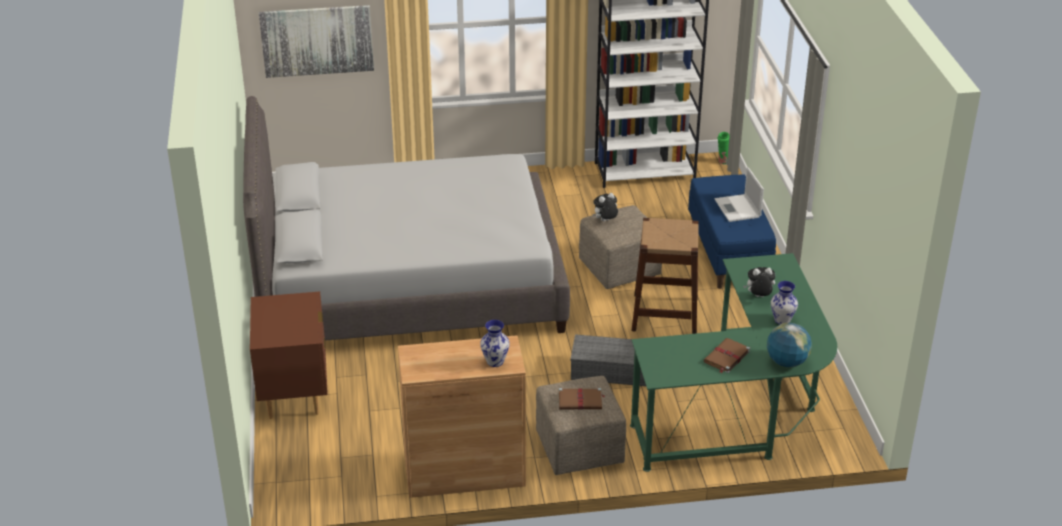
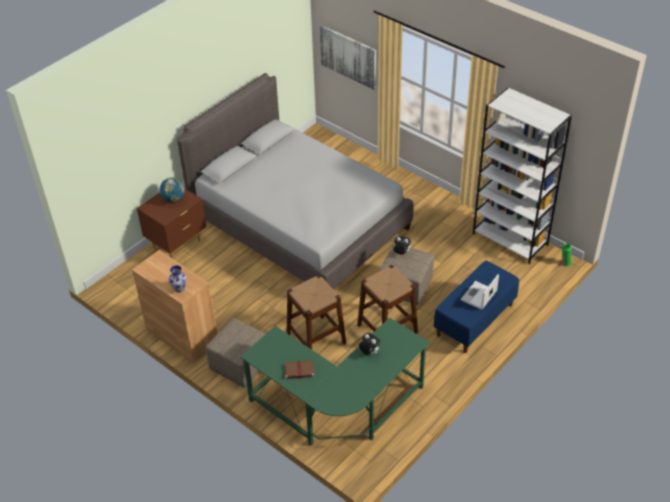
camera: 50 degrees right, 10 degrees up
(581, 401) = (236, 340): brown book -> none
(613, 370) = (316, 338): grey storage box -> brown stool
(781, 320) = (357, 374): vase -> none
(786, 362) = (320, 397): globe -> globe (173, 199)

